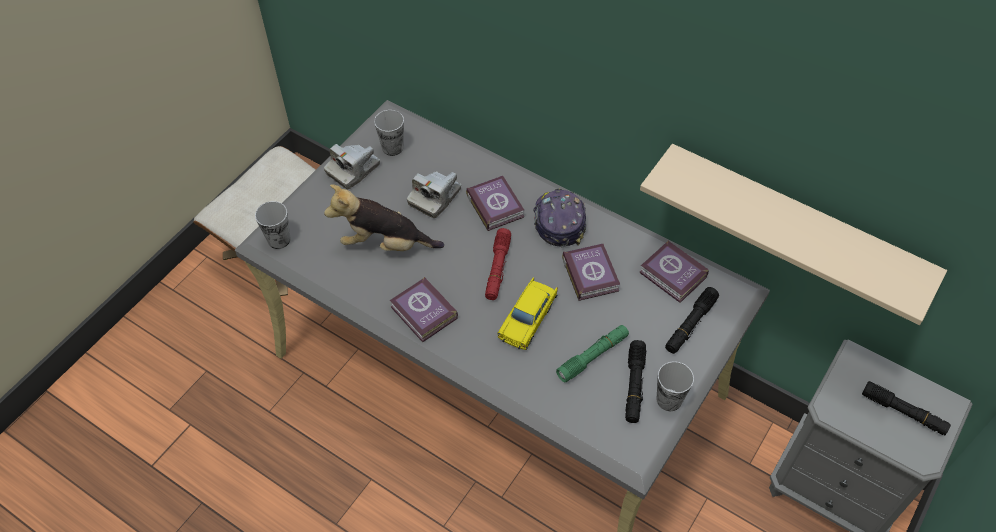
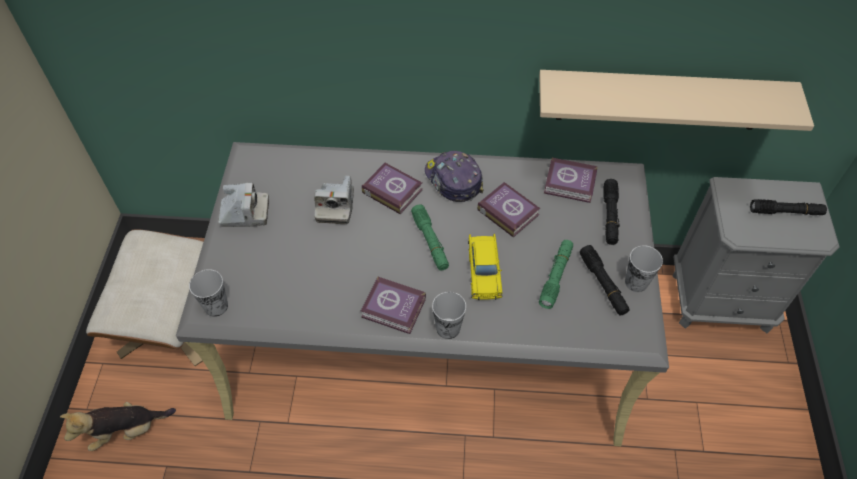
camera: 30 degrees left, 0 degrees up
(353, 170) = (245, 214): camera -> camera turned 105 degrees counterclockwise
(385, 244) = (319, 265): plush toy -> plush toy (127, 431)
(392, 148) = (268, 180): cup -> cup (448, 328)
(497, 268) = (430, 241): red flashlight -> green flashlight

